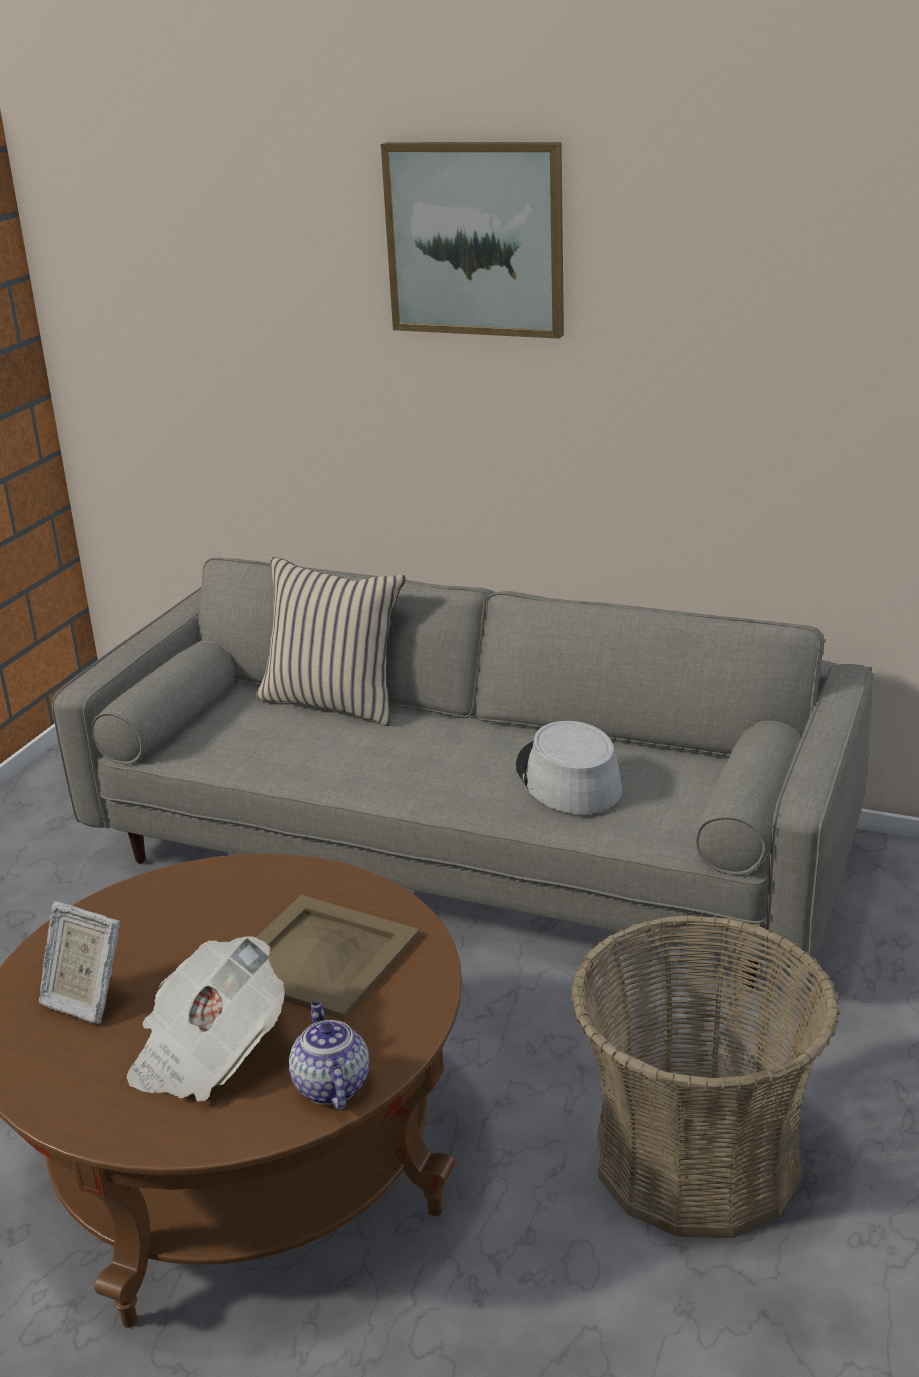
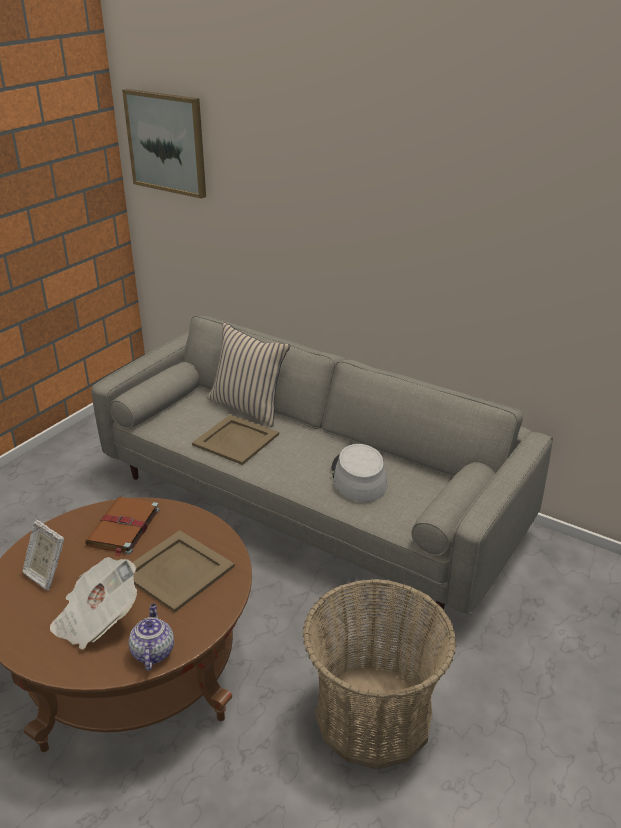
camera: 10 degrees right, 5 degrees up
(195, 908) = (123, 528): none -> brown book
(332, 752) = (235, 439): none -> beige tray
(475, 239) = (351, 154): picture -> picture (167, 142)

